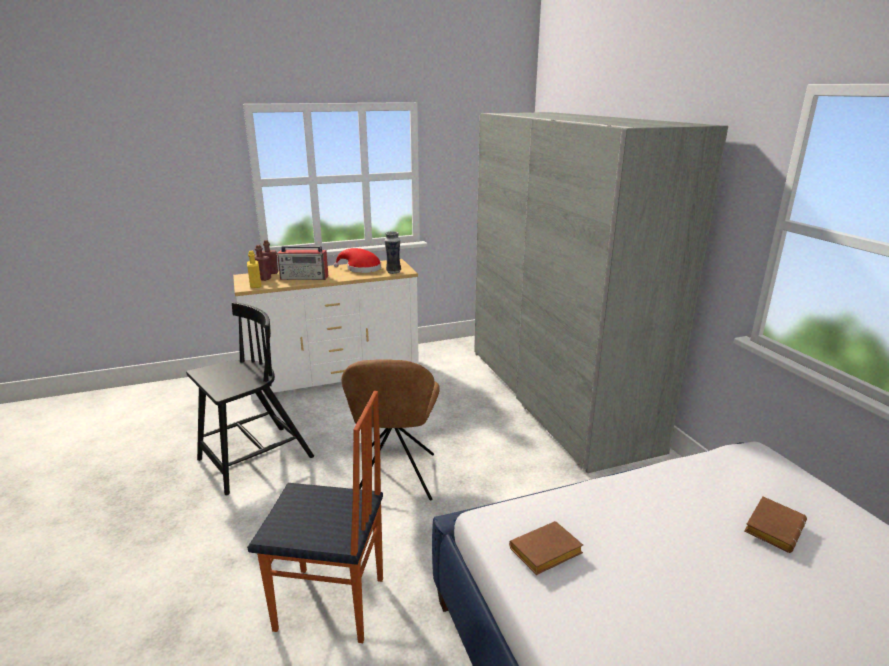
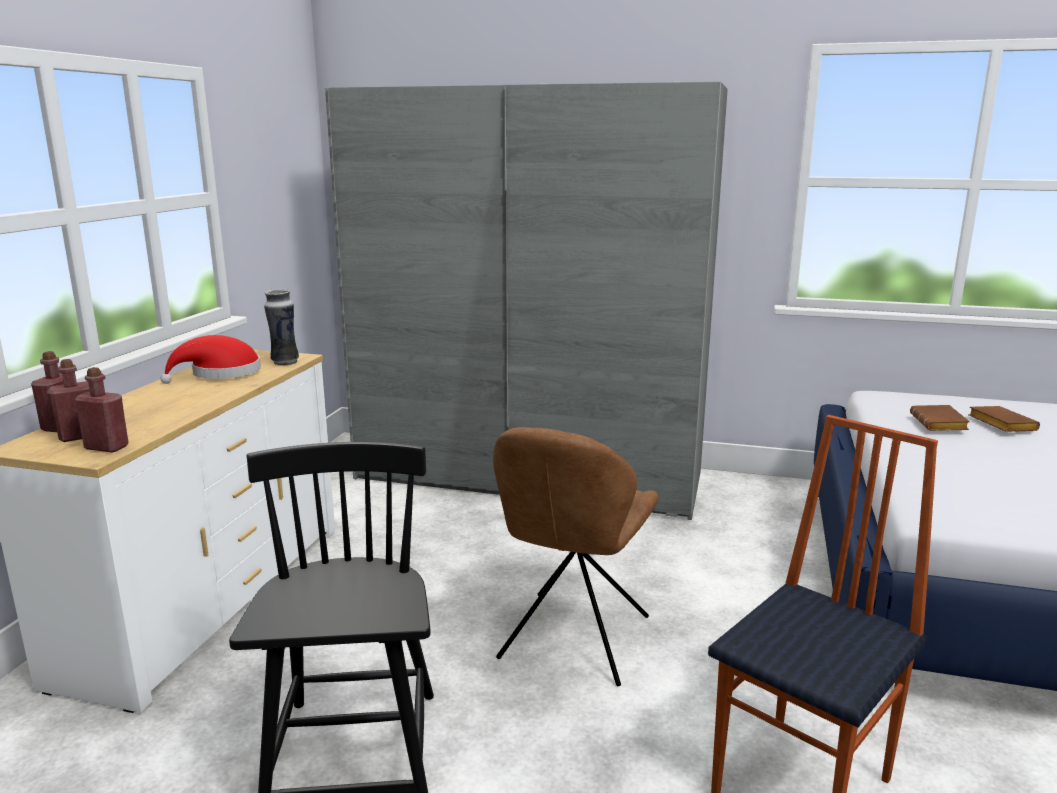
camera: 55 degrees left, 5 degrees down
(255, 285) = (106, 447): yellow bottle -> red bottle
(305, 277) = (164, 409): radio -> none
(394, 479) = (573, 641): brown chair -> brown chair turned 75 degrees clockwise
(545, 554) = (1006, 511): brown book -> brown book (940, 424)

